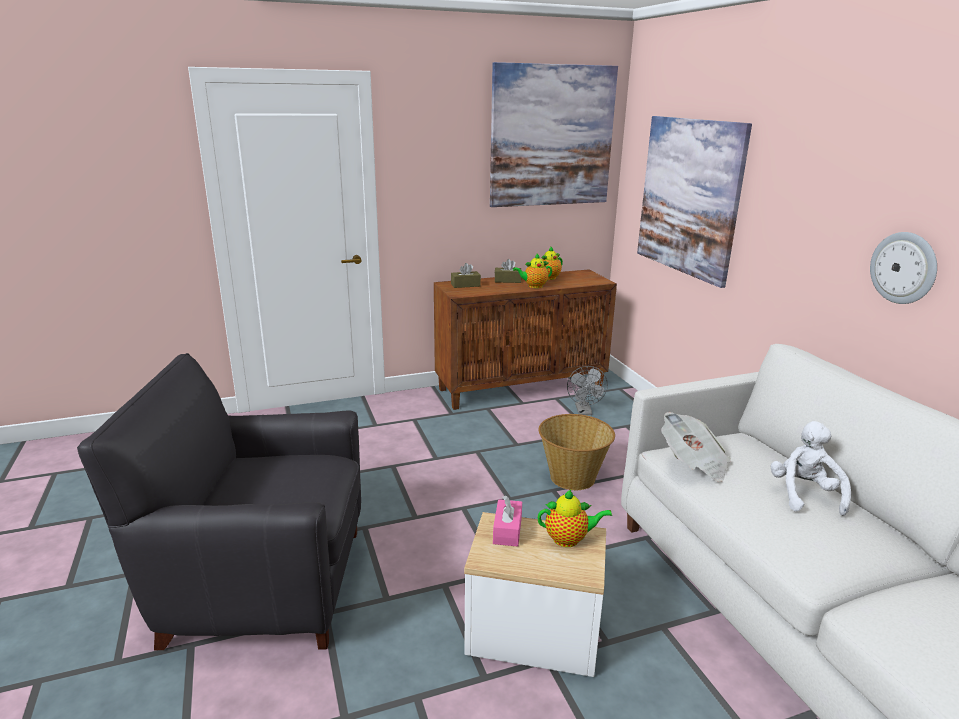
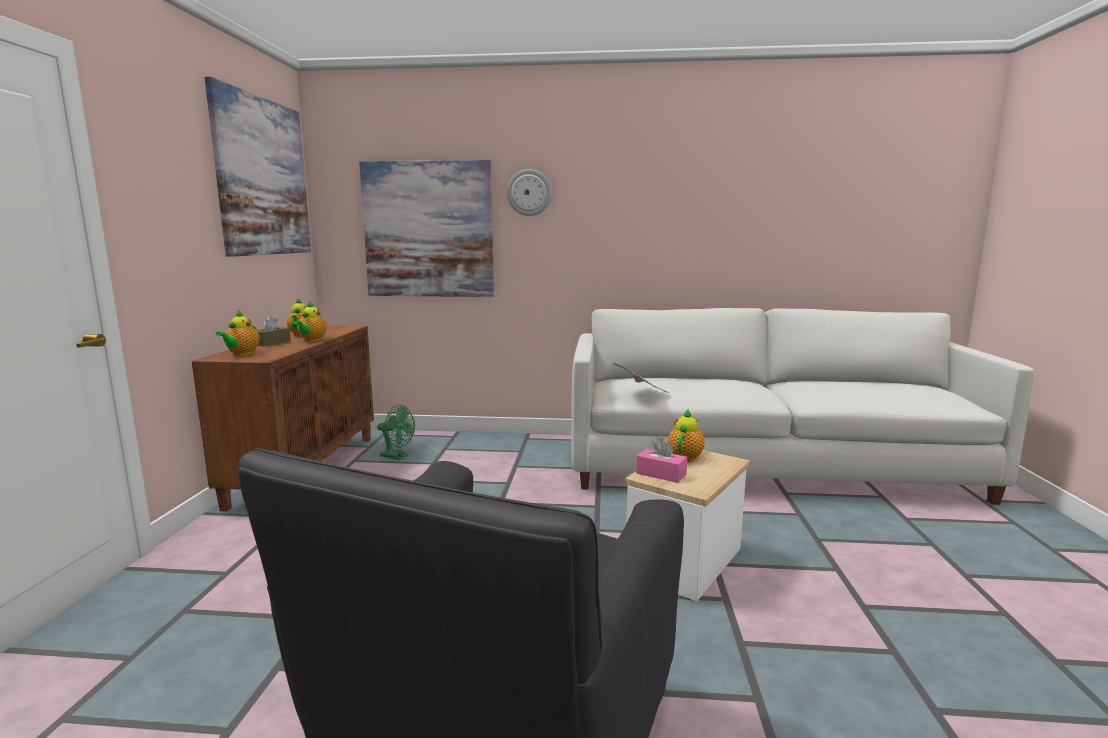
camera: 65 degrees left, 10 degrees down
(465, 285) = (242, 354): brown tissue box -> teapot
(572, 477) = (491, 489): basket -> none
(584, 412) = (398, 456): grey fan -> green fan
(804, 494) = (699, 381): white plush toy -> none
(904, 268) = (646, 240): wall clock -> wall clock (529, 192)

